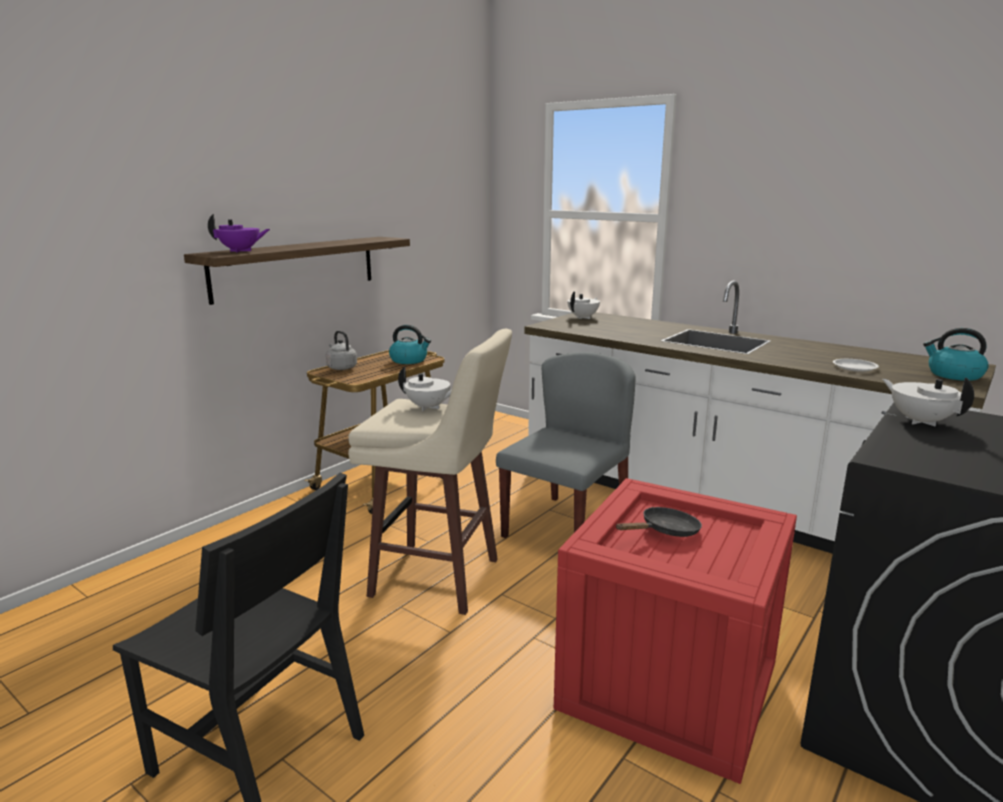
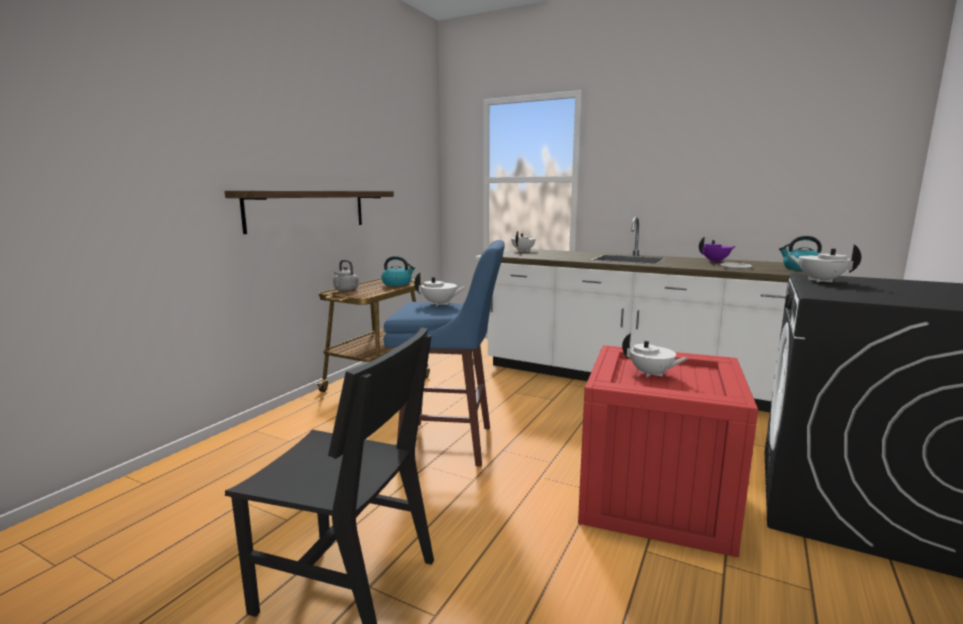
camera: 10 degrees left, 5 degrees down
(240, 251) = (271, 190): purple teapot -> purple teapot (715, 261)
(439, 579) = (449, 444): beige stool -> blue stool
(566, 527) = (532, 402): grey chair -> none
(665, 531) = (651, 374): black frying pan -> white teapot

